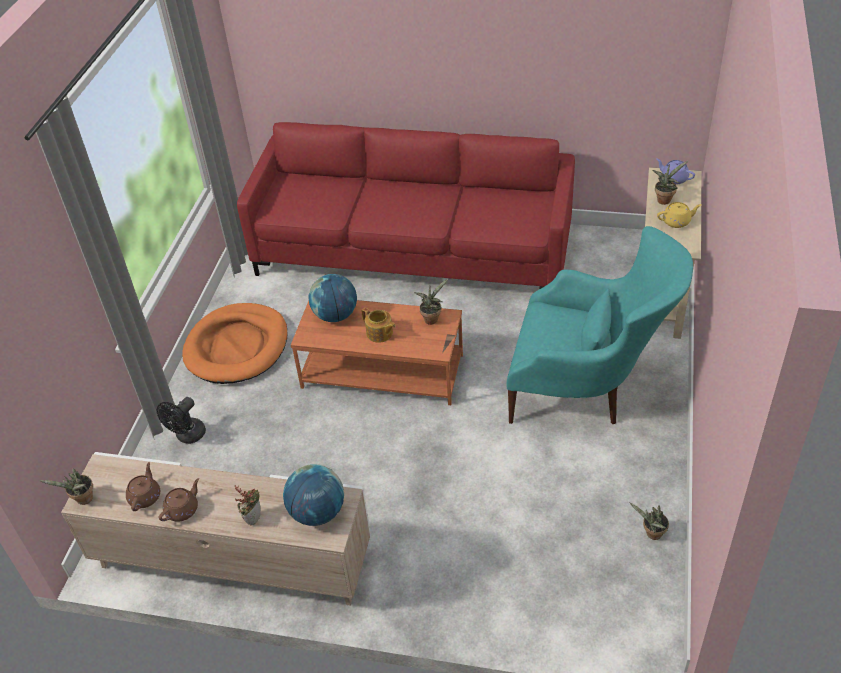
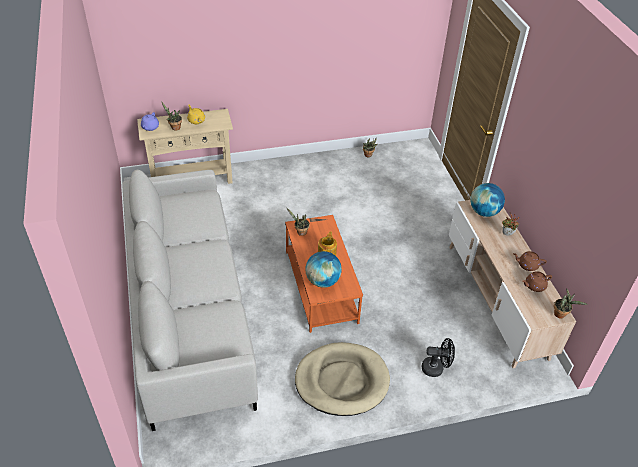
camera: 120 degrees left, 0 degrees up
(237, 347) = (342, 381): orange dog bed -> beige dog bed
(413, 253) = (190, 312): red sofa -> grey sofa
(588, 389) = (287, 193): turquoise armchair -> none

